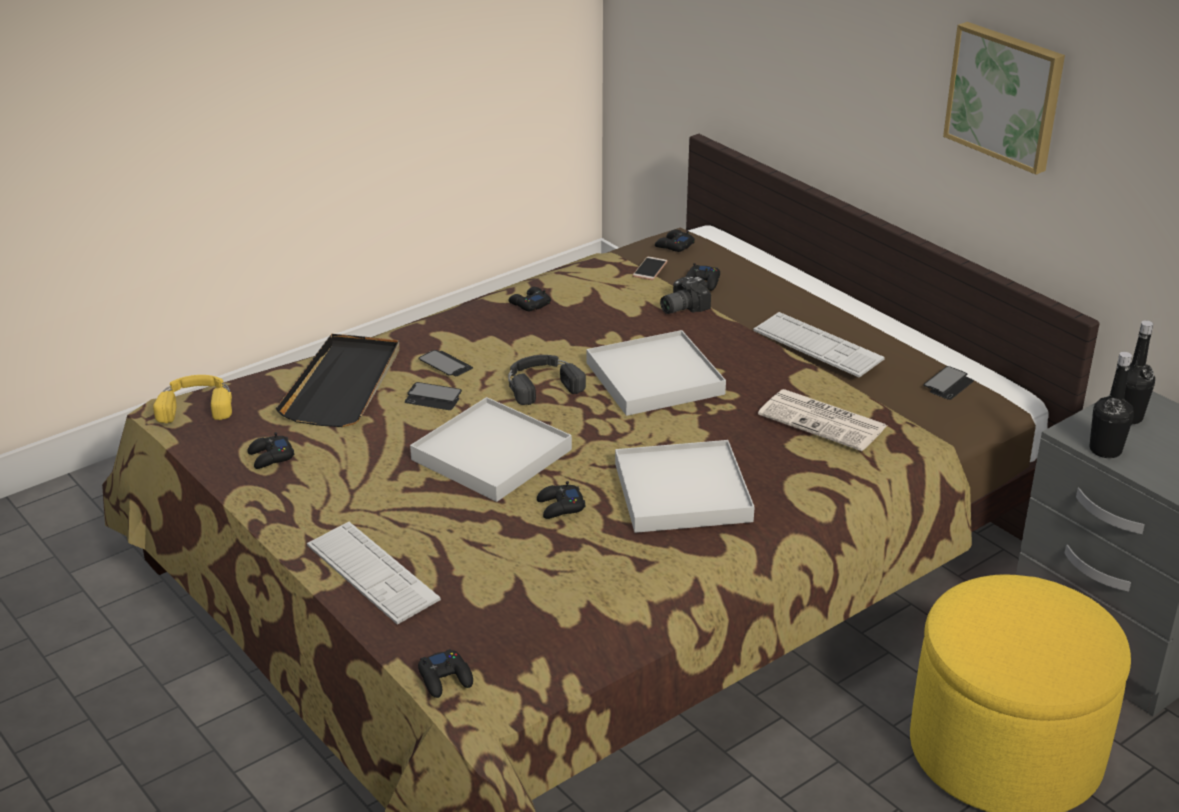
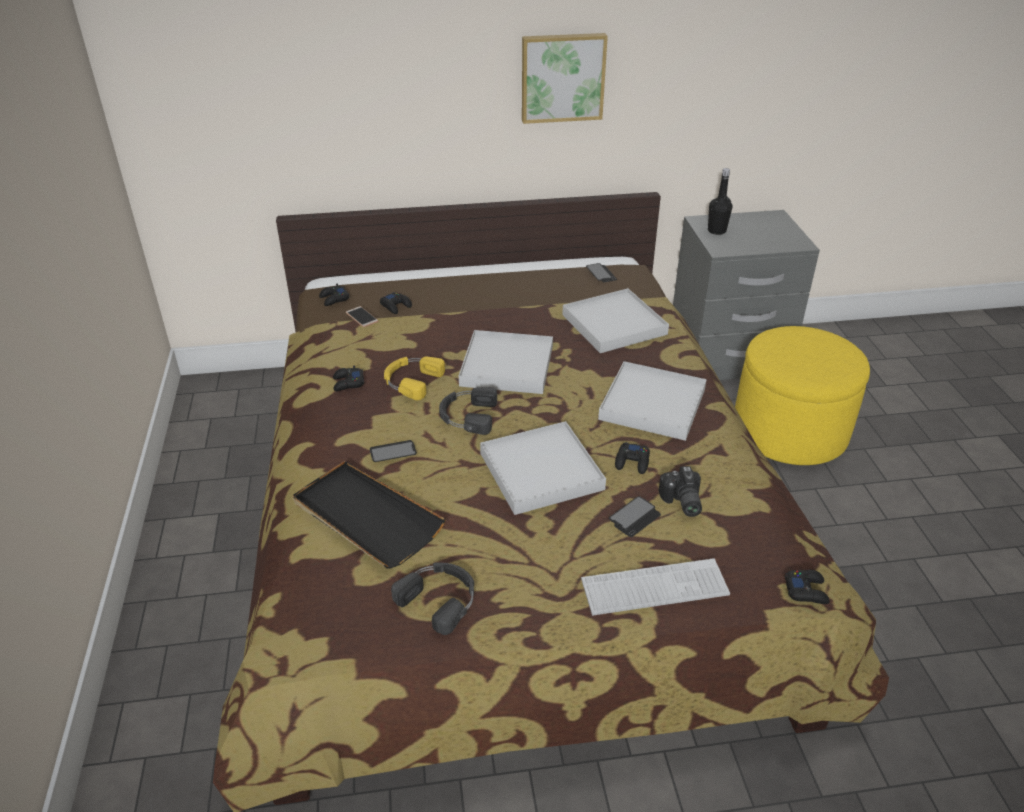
camera: 60 degrees left, 5 degrees up
(196, 404) = (304, 625): yellow headphones -> yellow headphones (411, 381)
(270, 457) = (440, 598): black game controller -> black headphones
(433, 398) = (435, 474): phone -> phone (634, 518)
(681, 307) = (426, 324): camera -> camera (681, 502)
(817, 345) = (527, 294): keyboard -> none
(824, 421) = (614, 324): newspaper -> white tray
(1105, 450) = (743, 248): black bottle -> none

